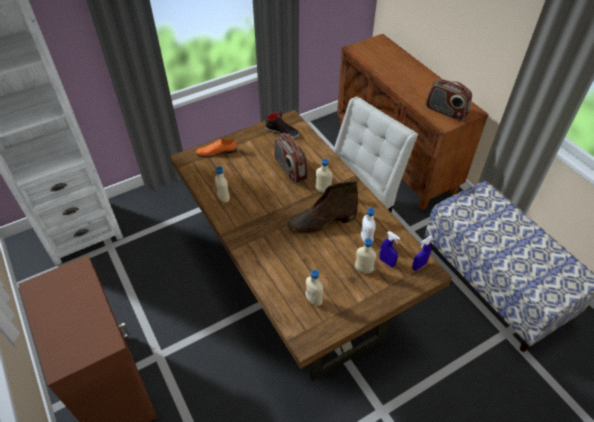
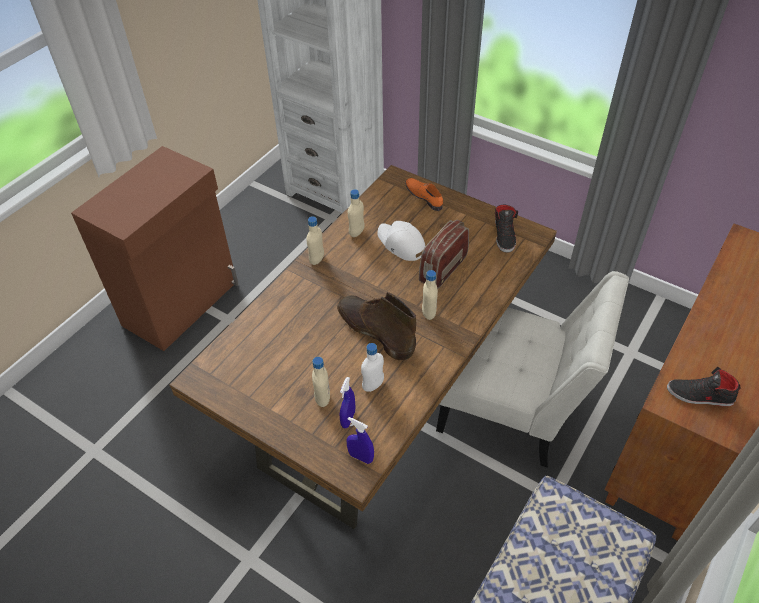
camera: 65 degrees right, 0 degrees up
(253, 180) = (401, 244): none -> white cap
(313, 300) = (253, 366): beige bottle -> beige bottle (317, 259)
(446, 111) = (699, 395): radio -> black shoe

